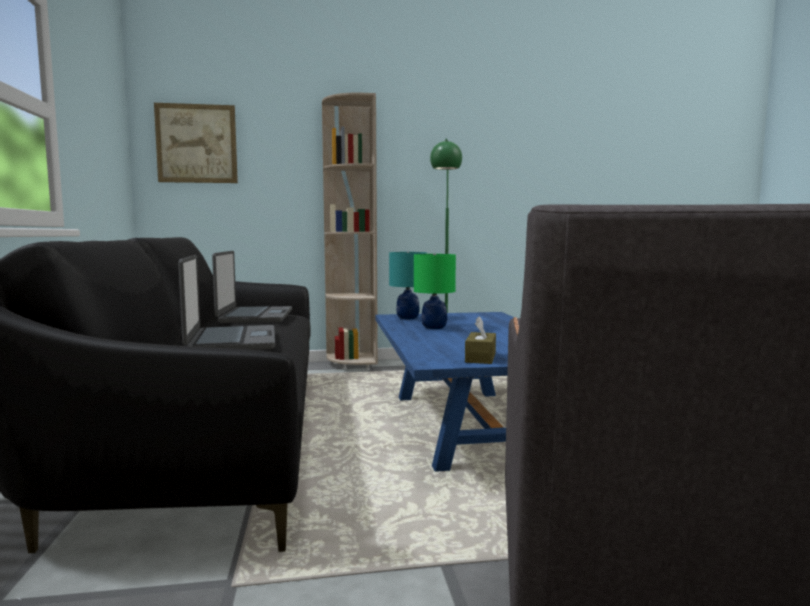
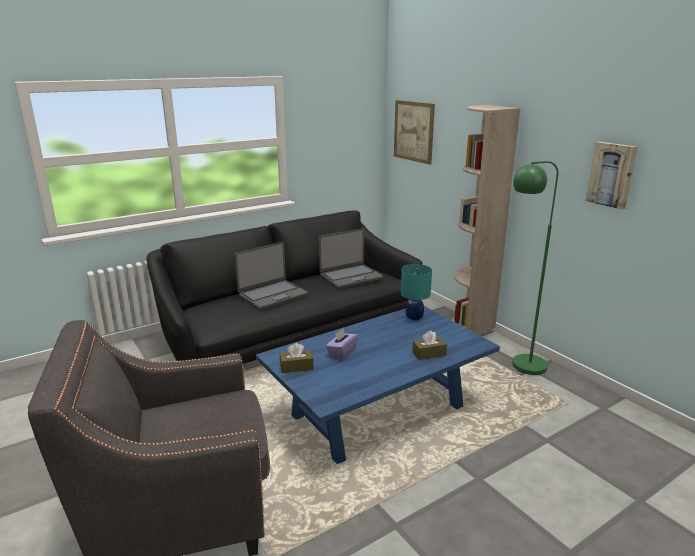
camera: 65 degrees right, 15 degrees up
(434, 328) = (384, 334): green table lamp -> none
(461, 341) = (342, 353): none -> purple tissue box
(475, 159) = (612, 174): none -> picture
(498, 323) = (429, 354): none -> brown tissue box

